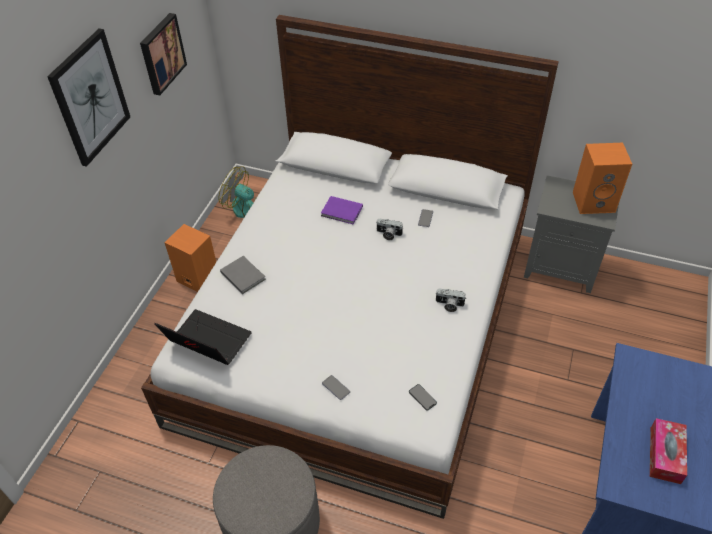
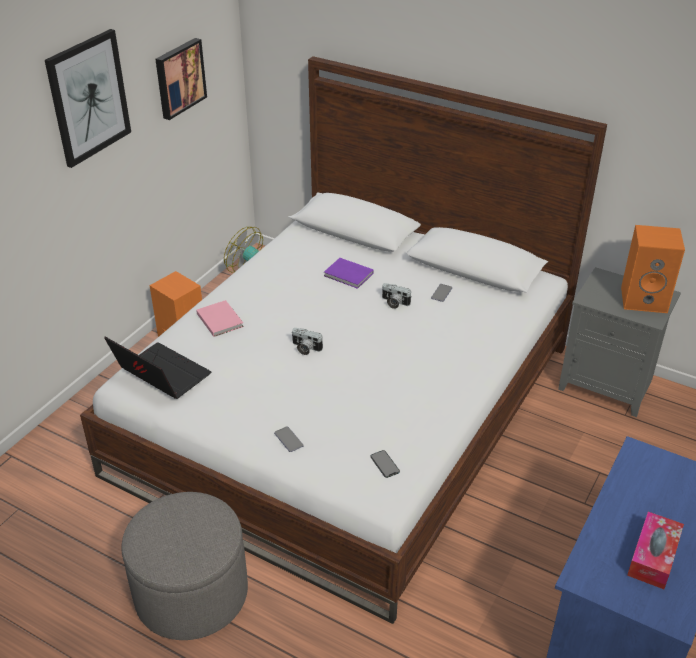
camera: 10 degrees right, 10 degrees down
(243, 275) = (220, 319): grey book -> pink book
(449, 305) = (443, 379): camera -> camera (305, 348)

